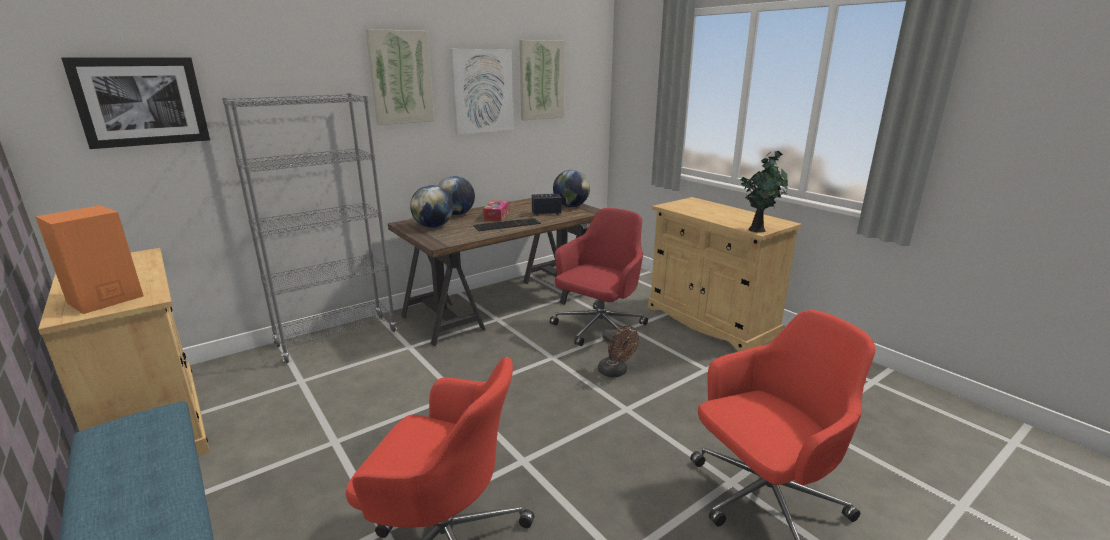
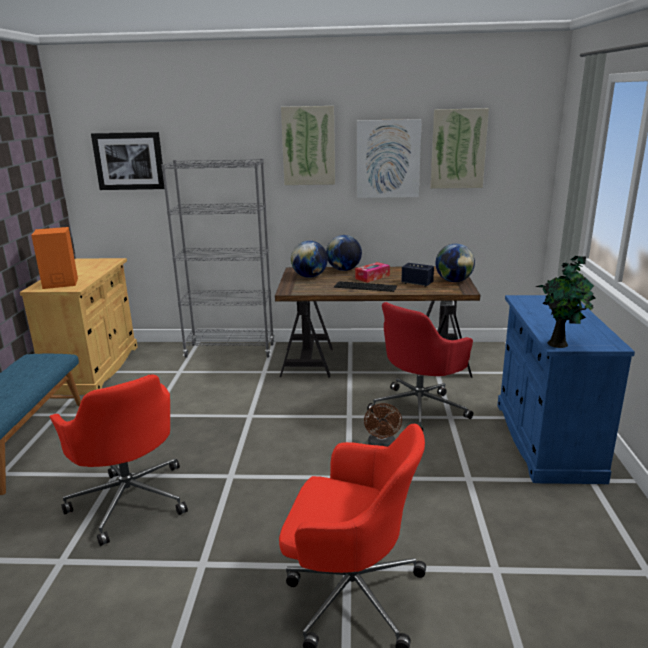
camera: 40 degrees right, 0 degrees up
(598, 329) = (420, 408): red office chair -> red office chair turned 150 degrees clockwise
(710, 321) = (546, 440): beige cabinet -> blue cabinet

